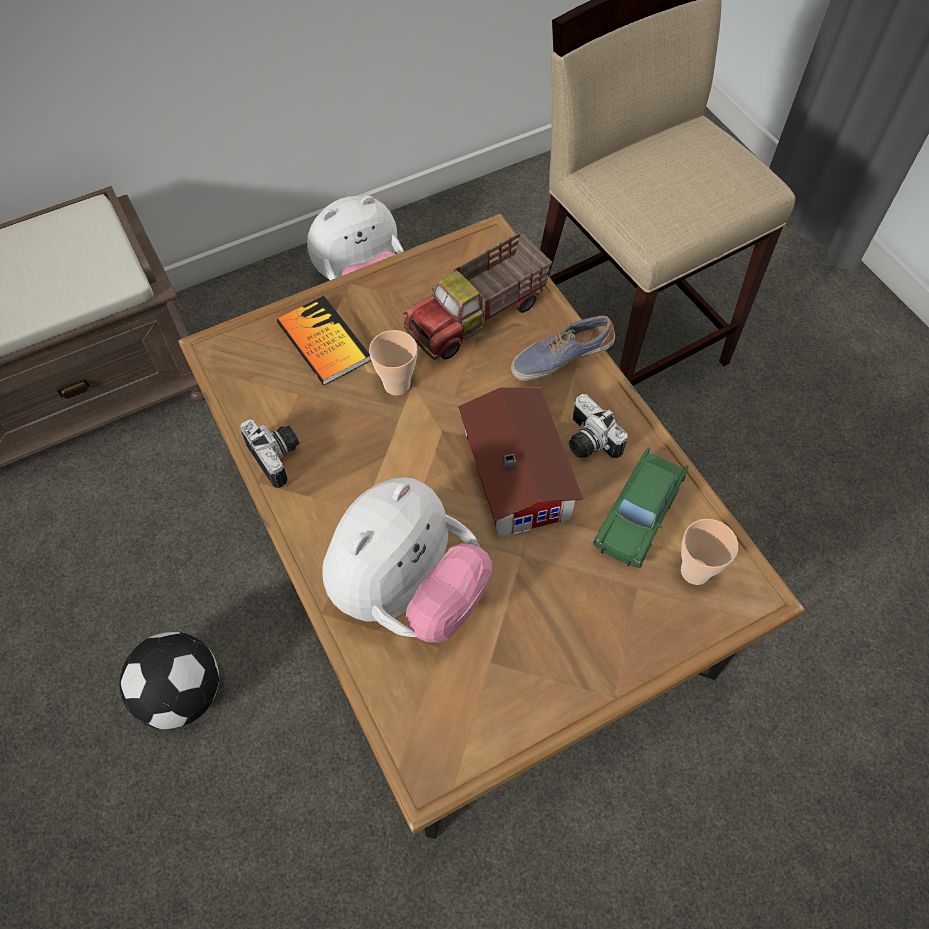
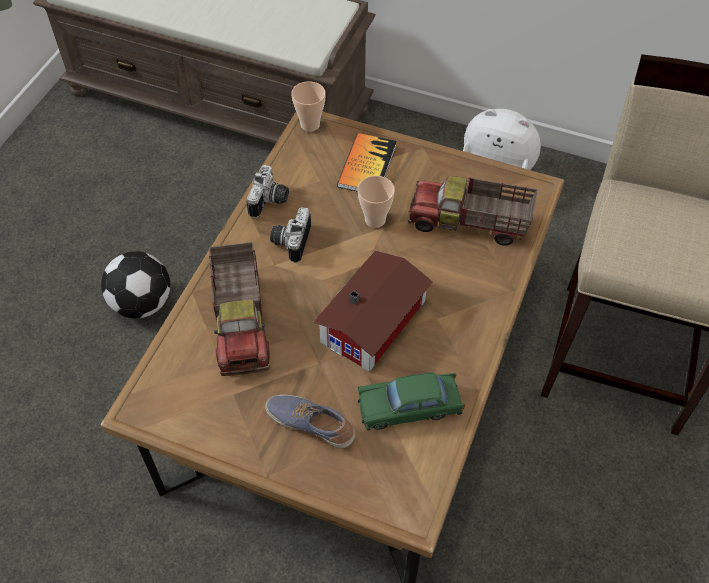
camera: 50 degrees right, 5 degrees down
(408, 591) = (242, 322): plush toy -> toy truck
(561, 358) = (485, 286): shoe -> shoe (311, 424)
(587, 442) = (435, 344): camera -> camera (290, 241)
(695, 571) = (398, 467): cup -> cup (310, 125)

